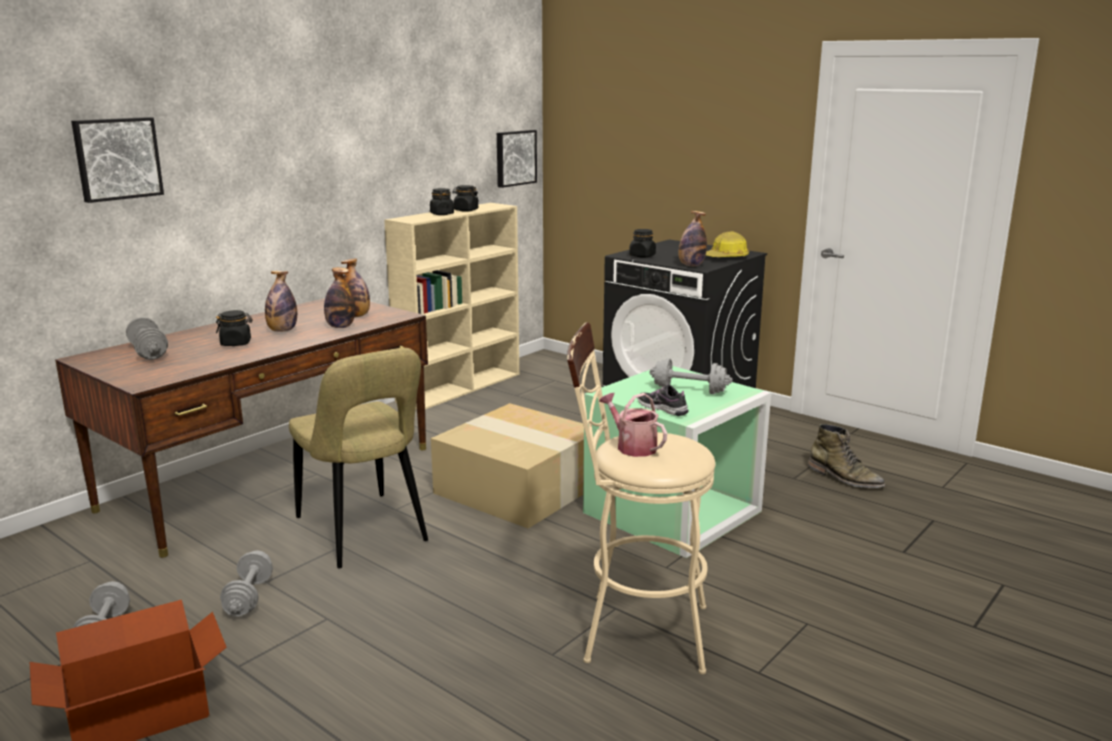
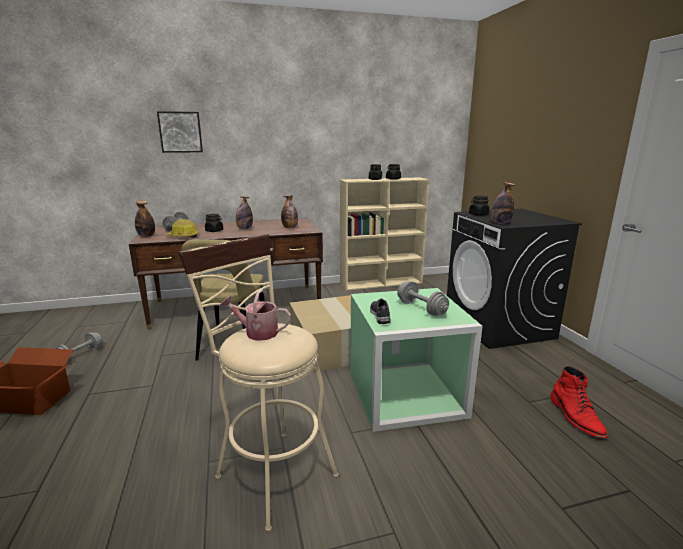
camera: 35 degrees right, 0 degrees up
(249, 597) = (144, 360): grey dumbbell -> none
(340, 326) = (271, 231): bottle -> bottle (146, 236)
(514, 158) = (442, 151): picture -> none
(632, 446) = (257, 332): watering can -> watering can turned 75 degrees counterclockwise
(726, 258) = (539, 222): hard hat -> hard hat (183, 236)
(844, 478) = (576, 417): green boot -> red boot

